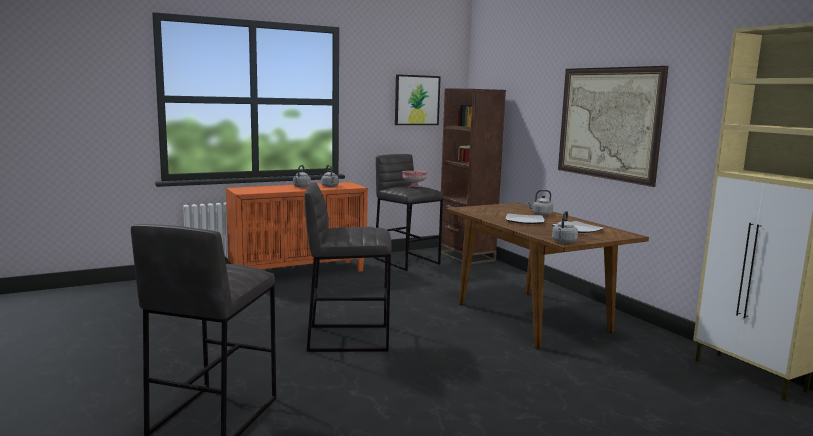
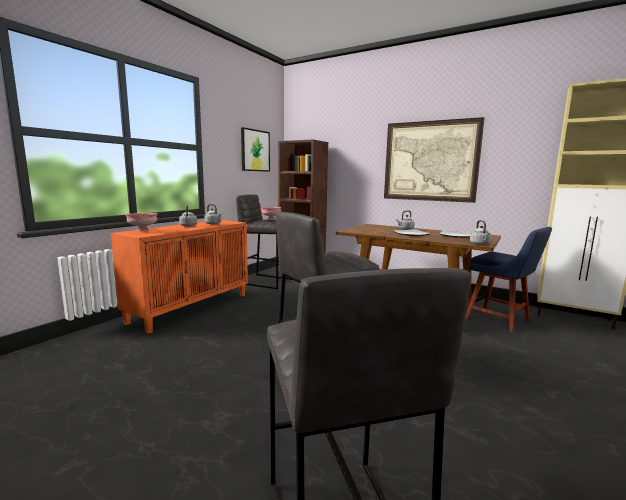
camera: 30 degrees left, 0 degrees up
(253, 188) = (142, 230): none -> pink bowl
(623, 353) = (500, 320): none -> blue chair

